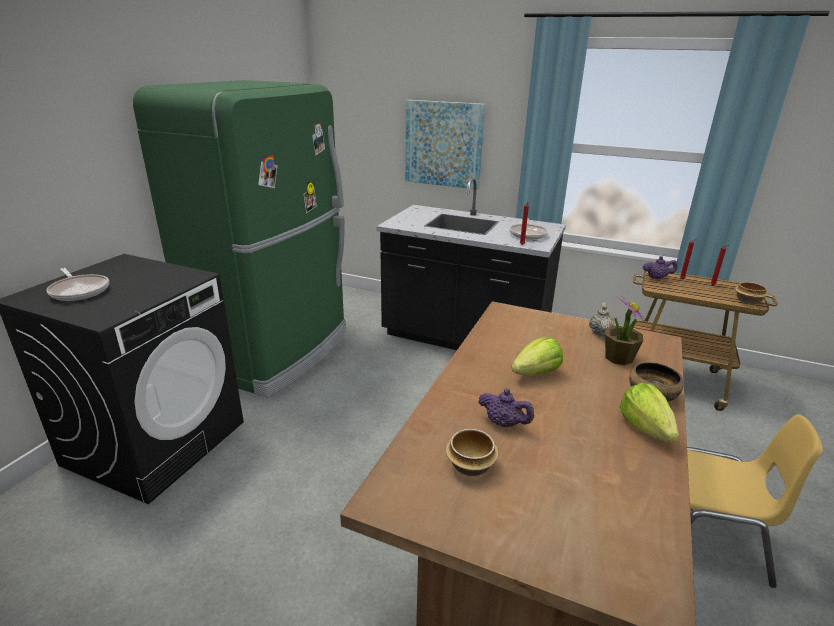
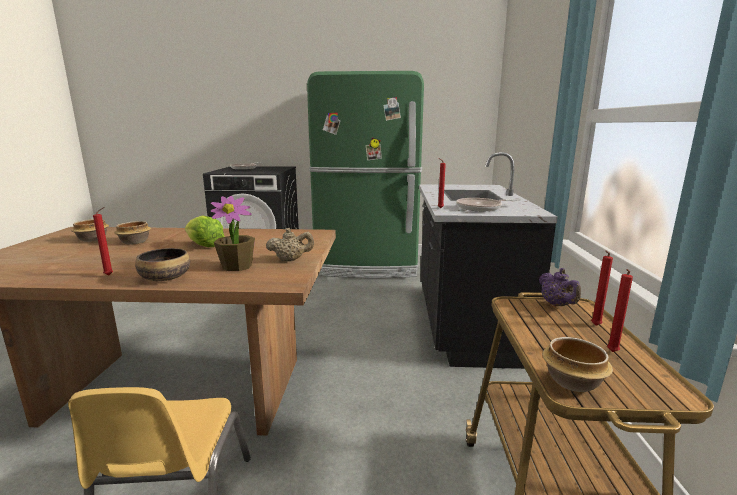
camera: 70 degrees right, 10 degrees down
(443, 144) = (535, 126): picture -> none
(504, 423) = (135, 242): purple teapot -> bowl
(645, 428) = (110, 275): lettuce -> red candle

